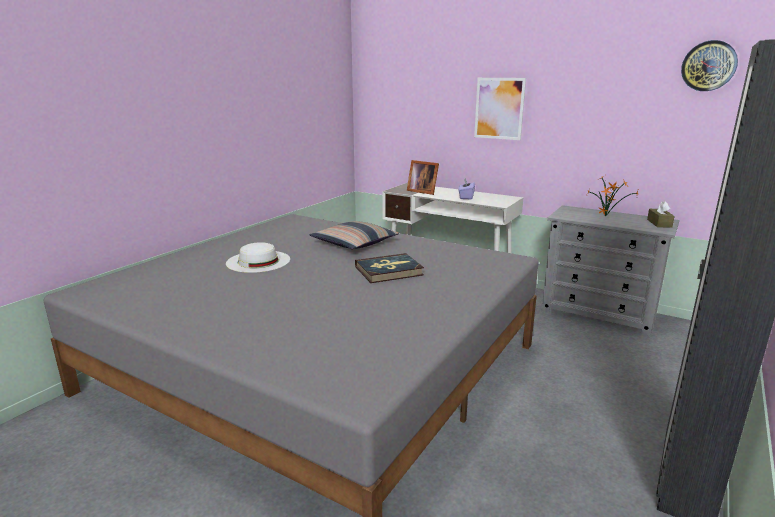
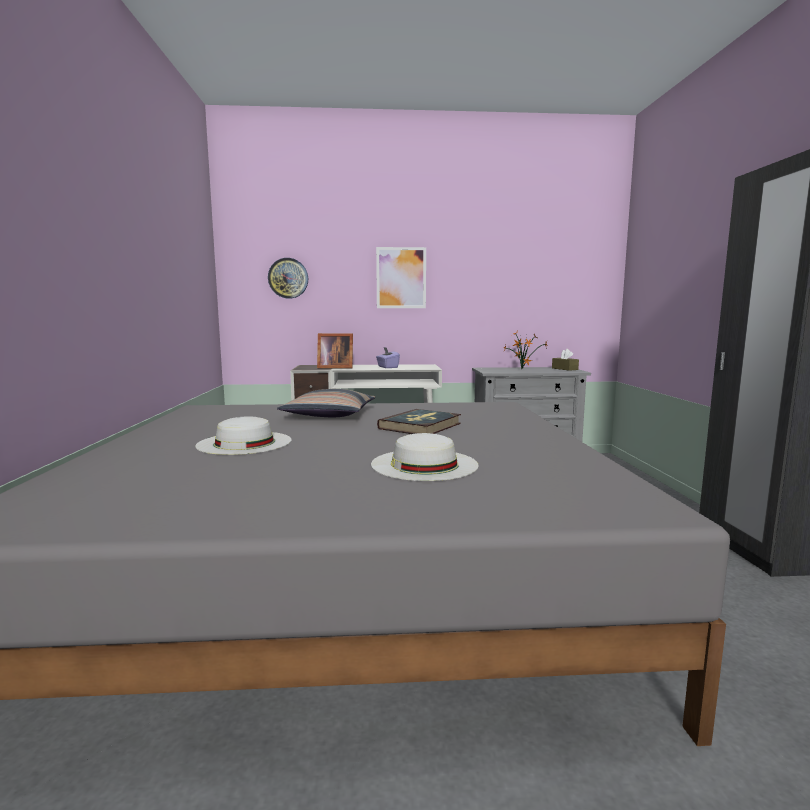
camera: 35 degrees left, 10 degrees down
(313, 310) = (424, 464): none -> white hat
(708, 66) = (575, 238): wall clock -> wall clock (288, 278)

